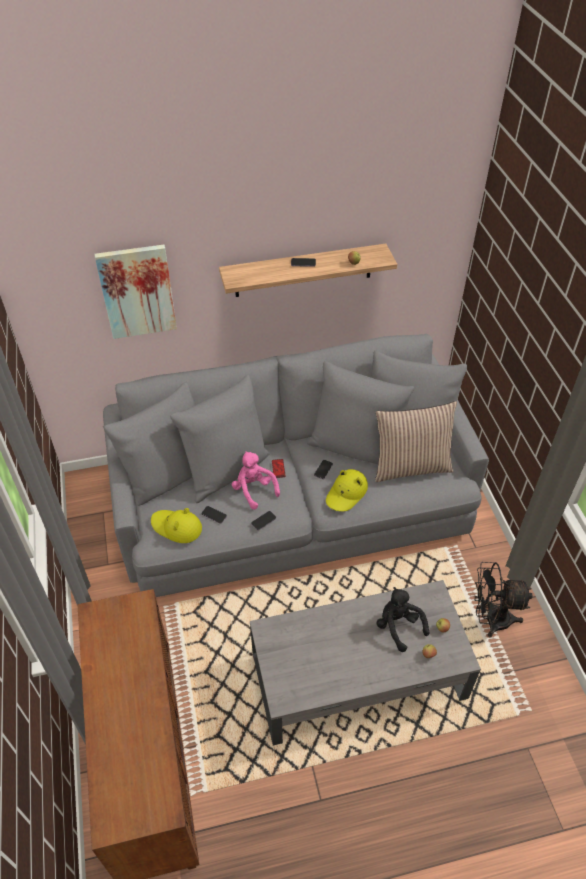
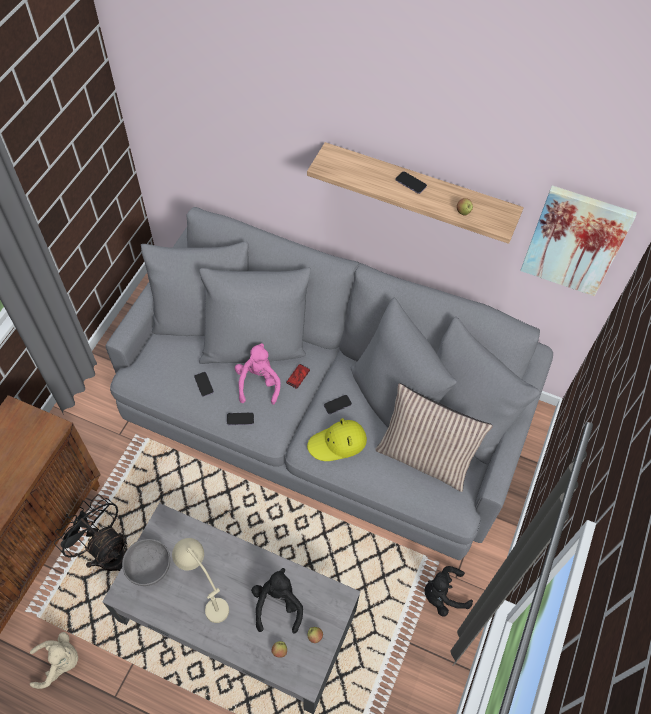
camera: 35 degrees right, 10 degrees up
(137, 291) = (238, 127): picture -> picture (575, 241)
(176, 527) = (164, 375): yellow hat -> none
(254, 811) = (59, 663): none -> beige plush toy
(284, 669) = (148, 567): none -> grey bowl
(338, 653) = (204, 588): none -> beige table lamp
(478, 563) = (443, 595): none -> black plush toy
(491, 619) = (404, 658): black fan -> black fan (107, 552)

